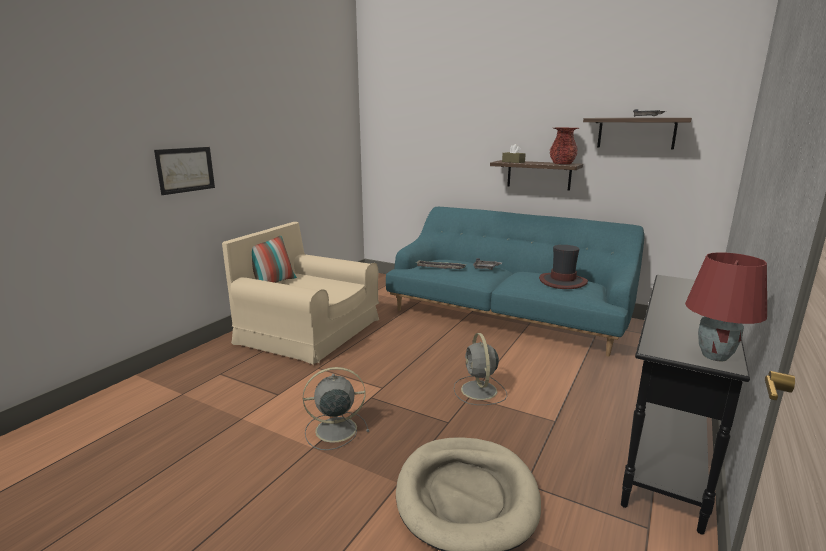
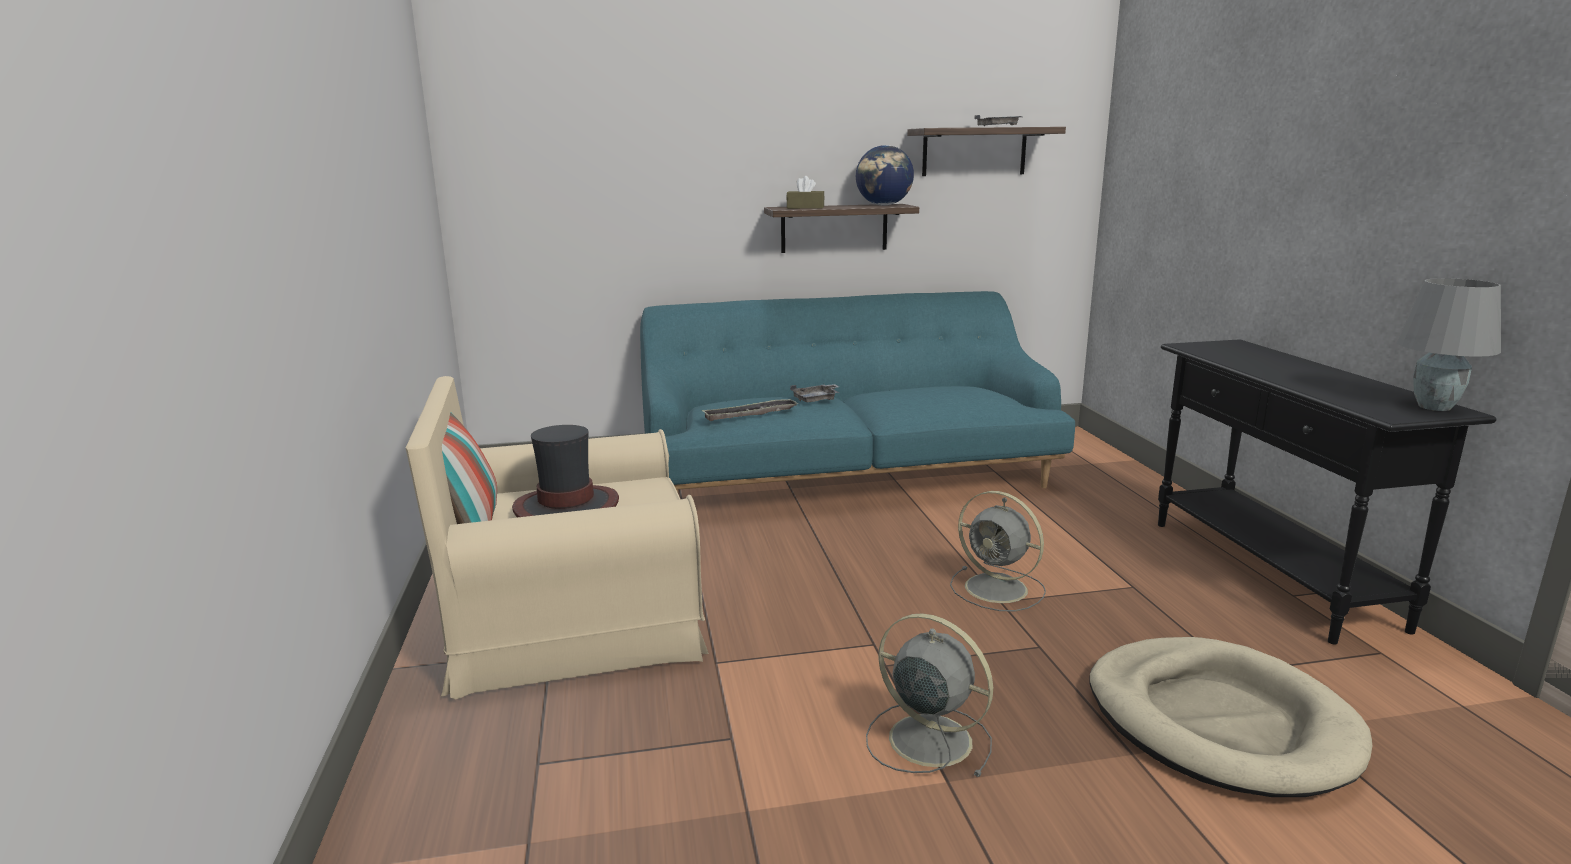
camera: 40 degrees left, 0 degrees up
(185, 170) = (291, 267): picture -> none
(334, 430) = (926, 738): grey fan -> grey fan turned 90 degrees clockwise
(562, 163) = (884, 205): red vase -> globe
(562, 281) = (951, 393): hat -> hat (567, 507)
(715, 356) = (1433, 407): red table lamp -> grey table lamp

